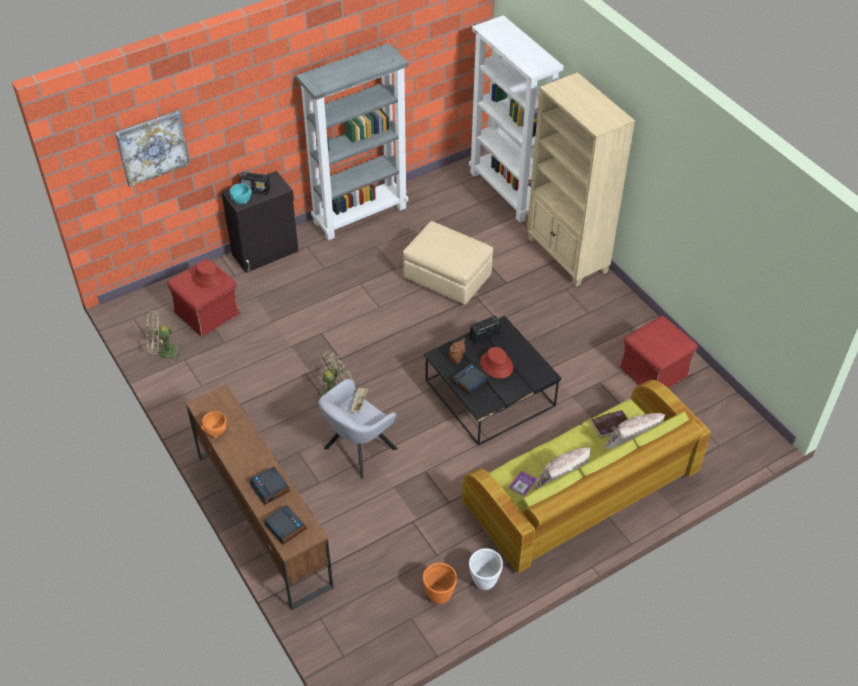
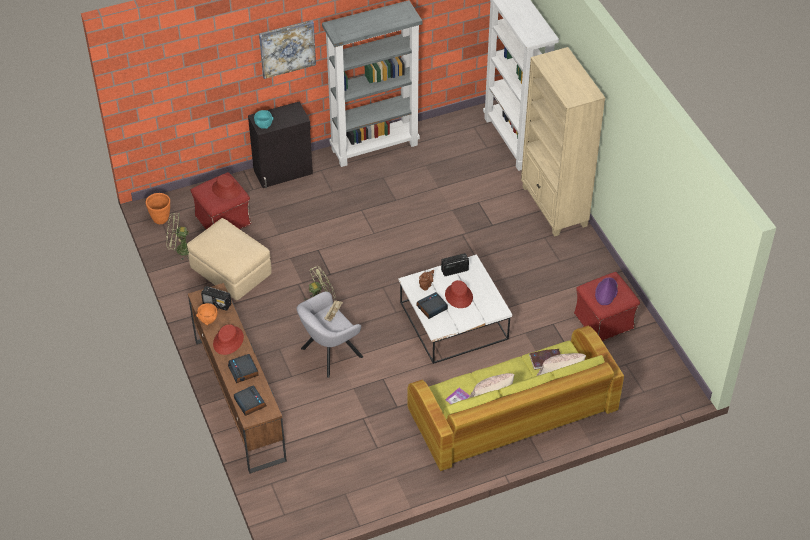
camera: 10 degrees right, 0 degrees up
(152, 148) = (191, 74): picture -> picture (287, 48)
(245, 453) = (228, 341): none -> red hat
(256, 190) = (278, 117): radio -> radio (217, 304)
(439, 595) = (372, 479): orange planter -> orange planter (161, 219)
(447, 278) = (440, 215): beige ottoman -> beige ottoman (231, 273)
(484, 582) = (411, 474): white planter -> none
(489, 394) = (453, 321): black coffee table -> white coffee table
(659, 339) = (606, 292): none -> purple hat

